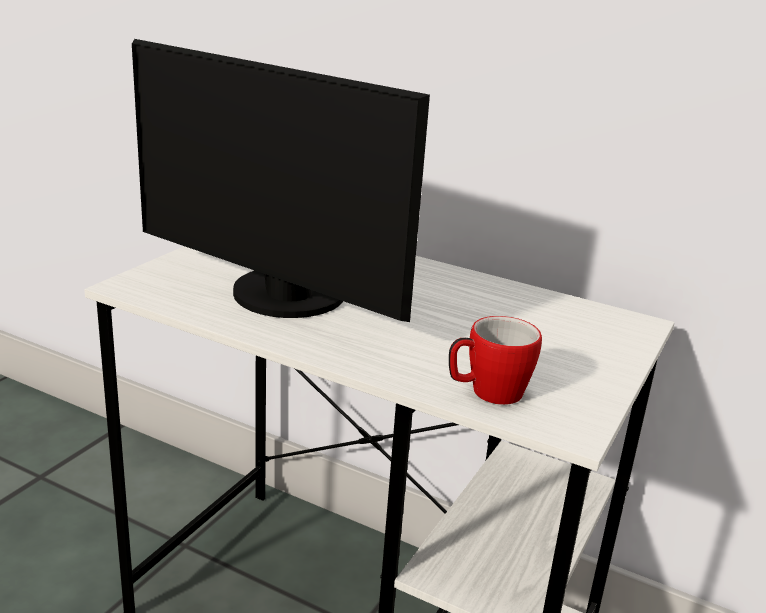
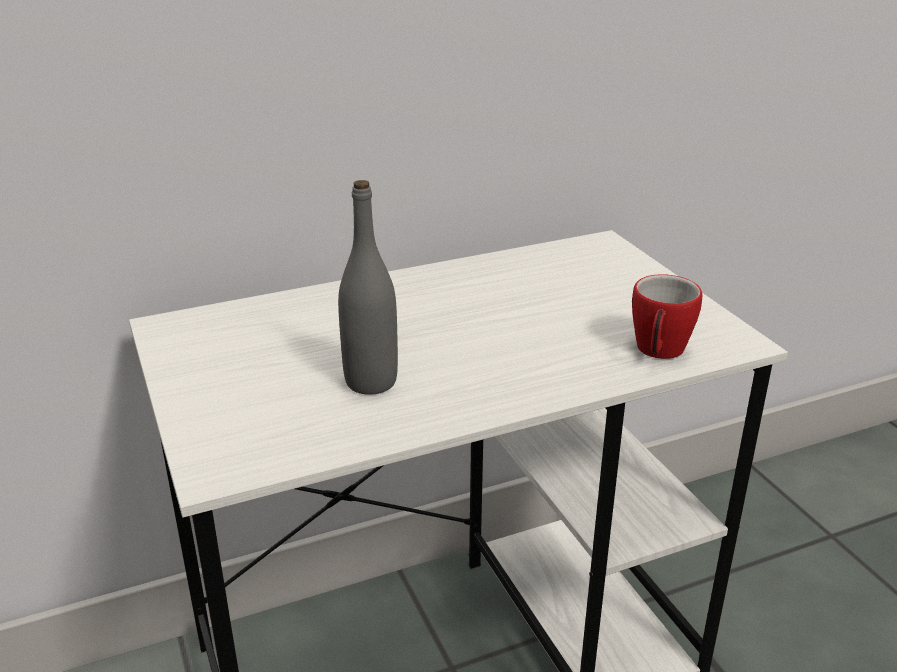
camera: 50 degrees left, 5 degrees up
(281, 298) = (371, 382): monitor -> grey bottle

